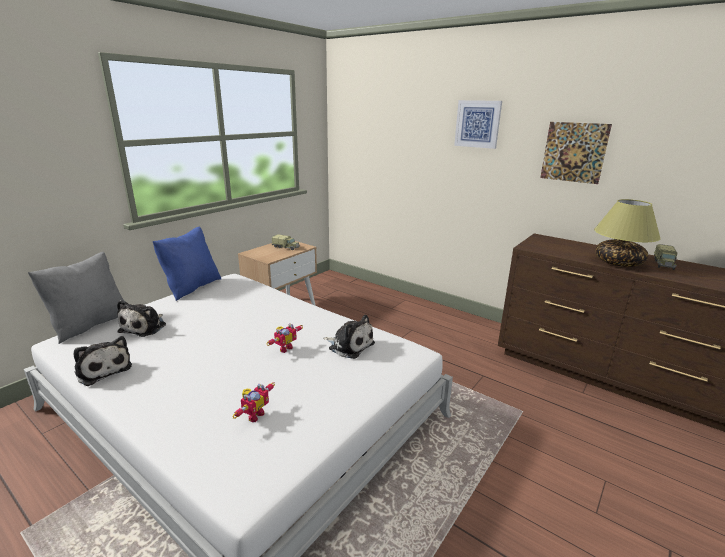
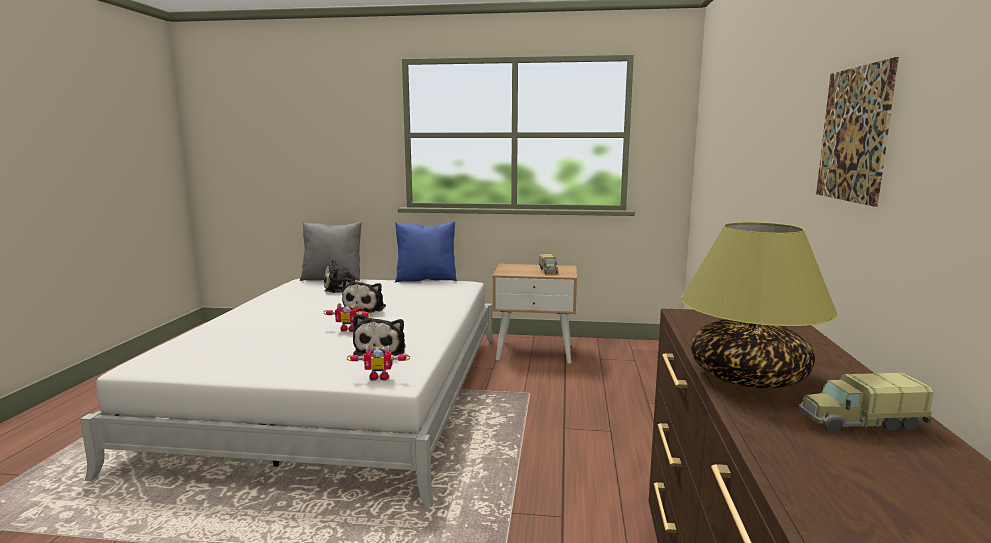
camera: 60 degrees right, 10 degrees down
(103, 369) = (274, 297): plush toy -> plush toy (366, 308)
(253, 415) = (235, 345): toy robot -> toy robot (379, 377)
(477, 124) = (775, 98): picture -> none

